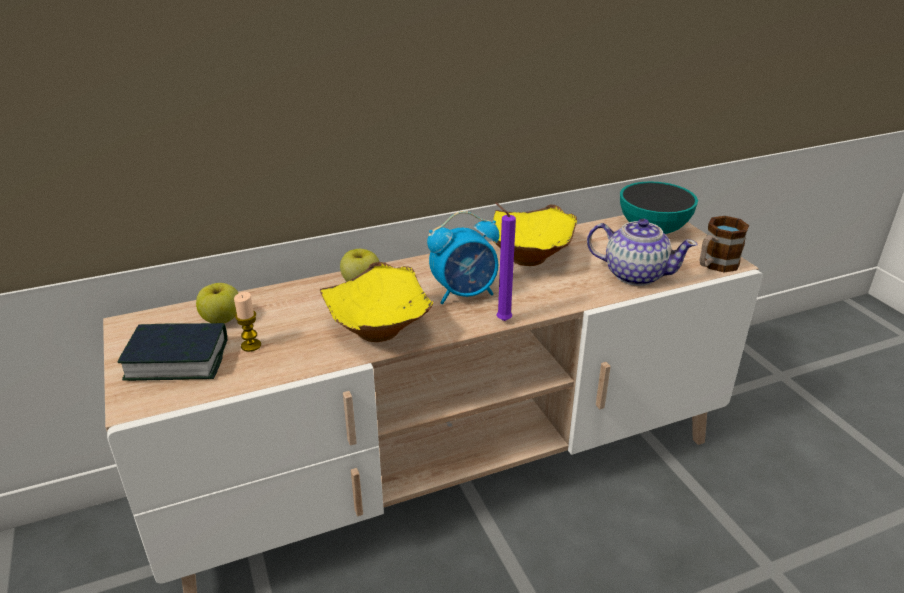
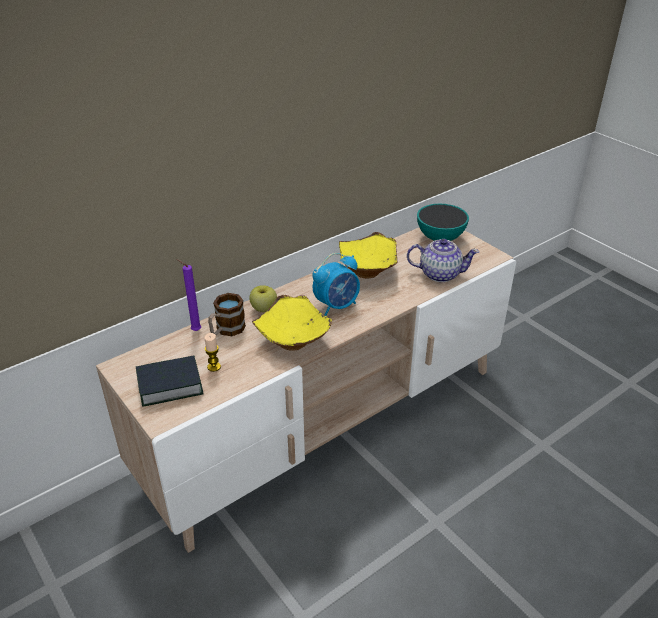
camera: 15 degrees left, 5 degrees up
(222, 319) = (183, 352): apple -> none
(501, 320) = (368, 321): purple candle -> purple candle (194, 330)
(714, 265) = (486, 259): mug -> mug (226, 330)

